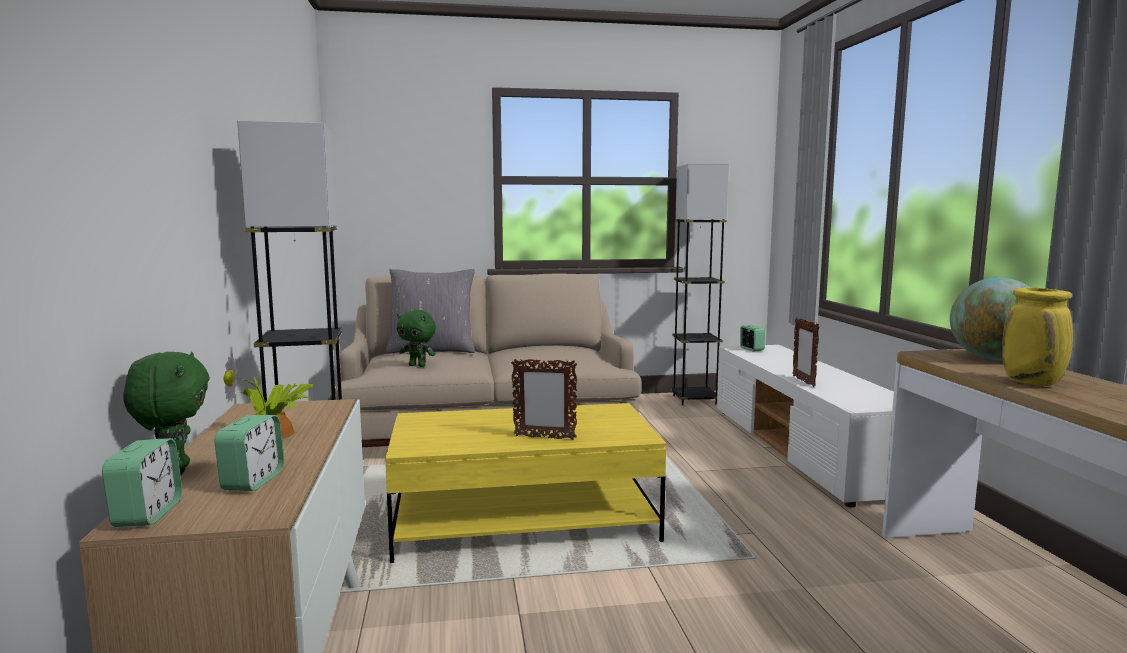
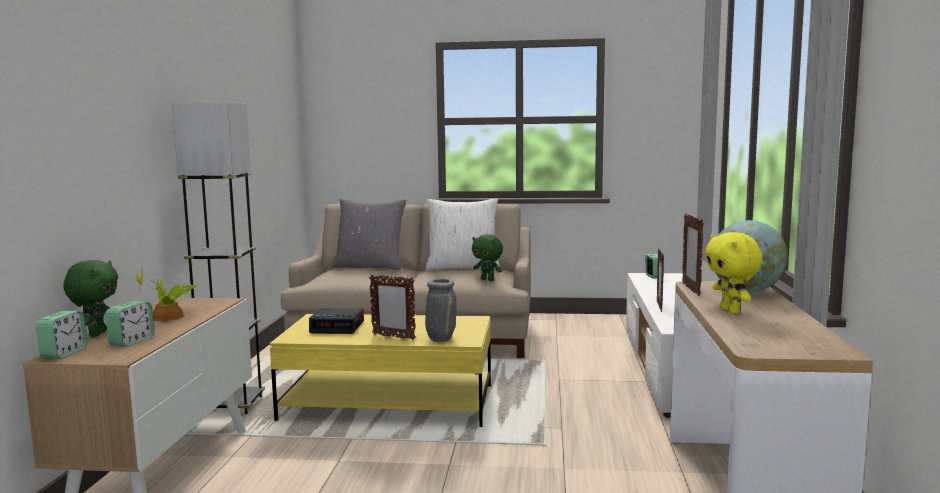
camera: 15 degrees right, 0 degrees up
(418, 365) = (346, 278): green plush toy -> green plush toy (488, 280)
(458, 429) = (338, 327): none -> alarm clock
(543, 347) = (463, 267): none -> white pillow
(606, 436) = (440, 339): none -> grey vase
(694, 400) = (616, 322): grey floor lamp -> none
(934, 360) = (691, 289): none -> picture frame
(1033, 383) = (731, 311): yellow vase -> yellow plush toy

